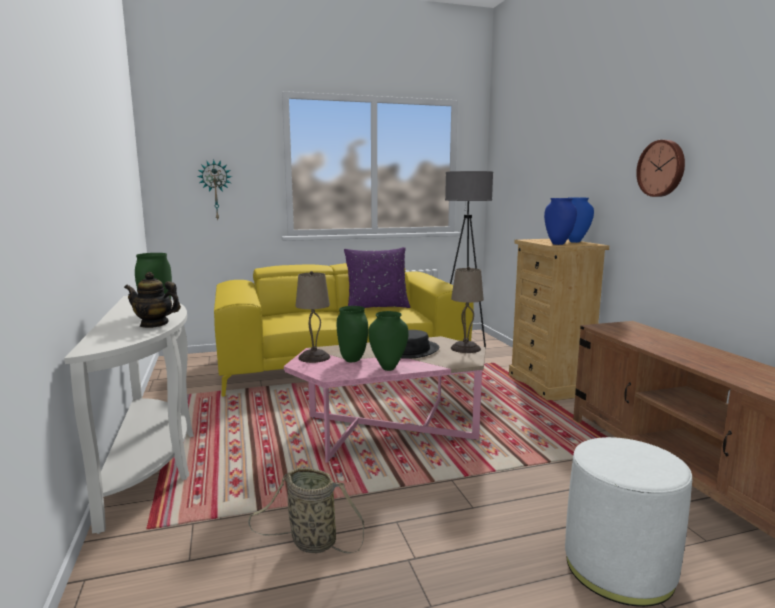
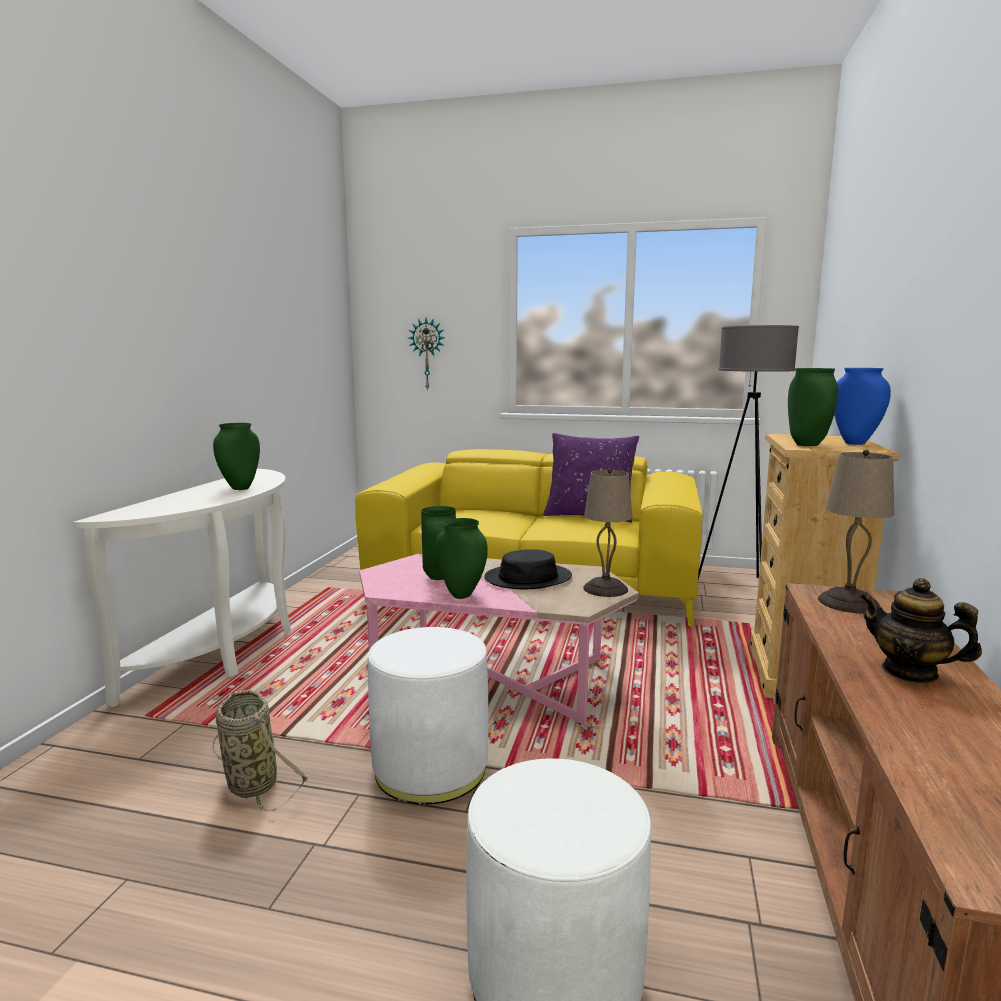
camera: 30 degrees right, 0 degrees up
(154, 324) = (207, 500): teapot -> teapot (910, 672)
(315, 357) = (406, 566): beige table lamp -> beige table lamp (849, 603)
(421, 491) = (430, 768): none -> white ottoman
(557, 244) = (806, 445): blue vase -> green vase
(662, 168) = (963, 314): wall clock -> none

